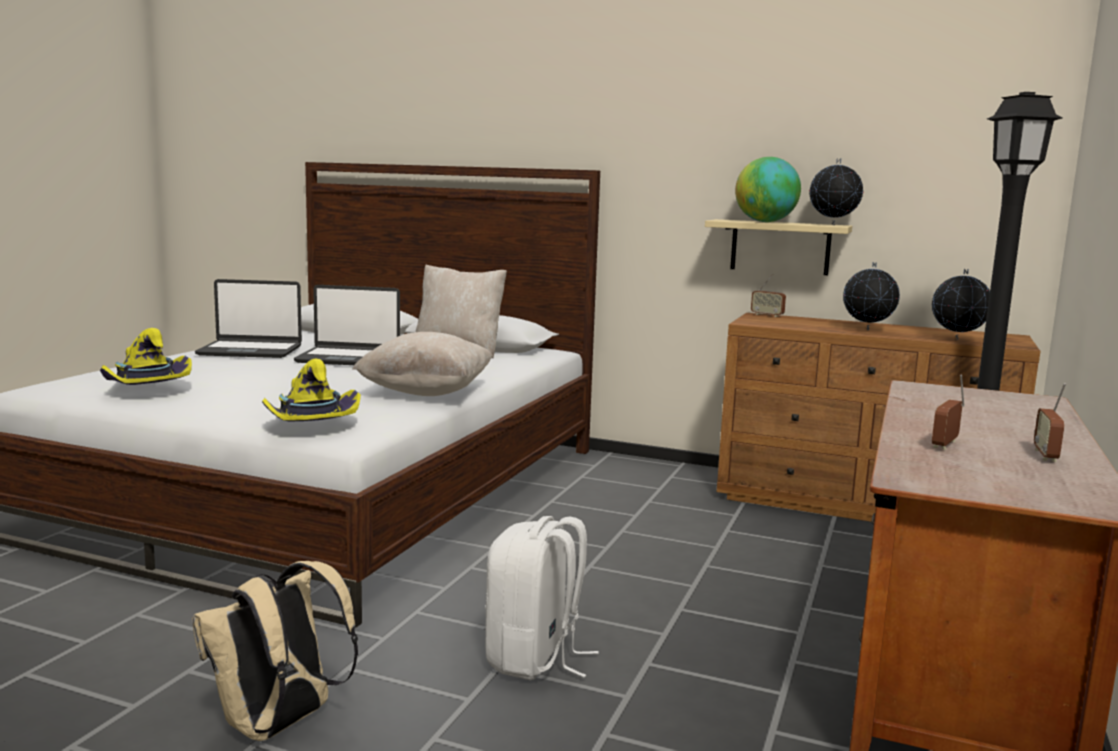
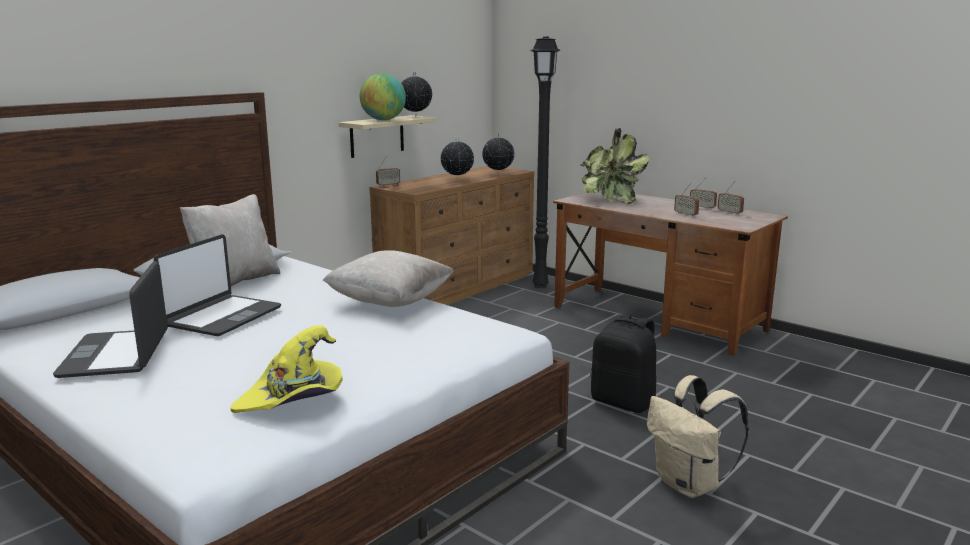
camera: 70 degrees left, 5 degrees up
(250, 351) = (117, 355): laptop -> laptop turned 150 degrees clockwise
(309, 424) = (477, 340): yellow hat -> none
(534, 659) = (624, 402): white backpack -> black backpack
(968, 402) = (607, 200): none -> potted plant
(1046, 475) = (730, 213): none -> radio

